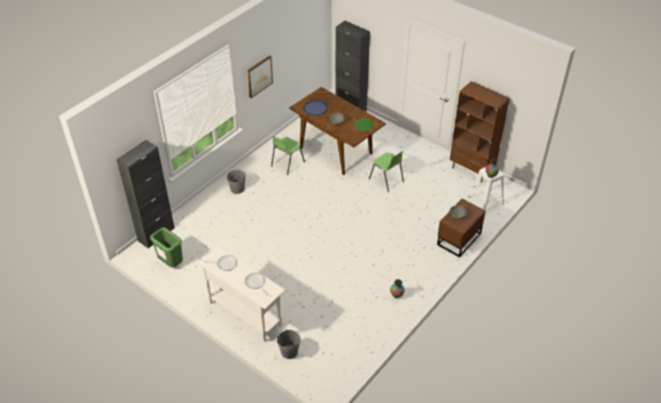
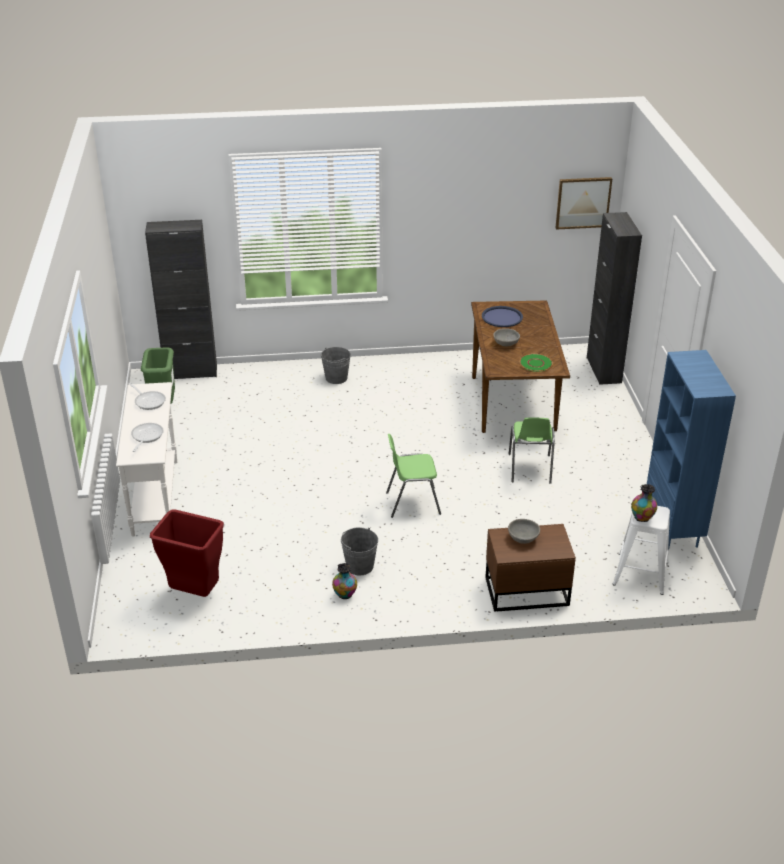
camera: 45 degrees right, 10 degrees down
(259, 76) = (439, 231): picture -> picture (583, 202)
(287, 164) = (430, 385): green chair -> green chair (412, 503)
(289, 351) = (139, 563): grey bucket -> grey bucket (360, 566)
(336, 345) = (194, 594): none -> red trash can
(471, 171) = (673, 527): brown bookcase -> blue bookcase

